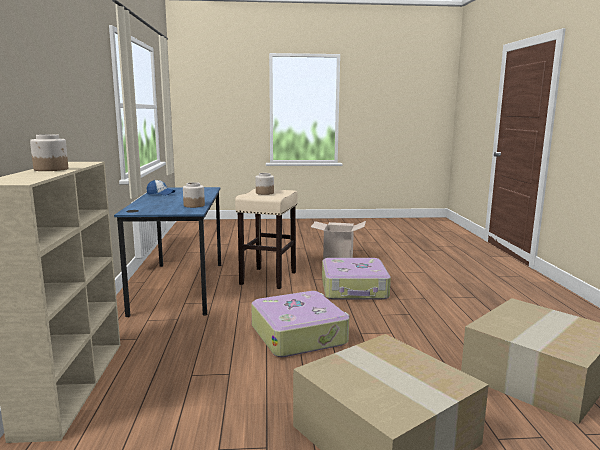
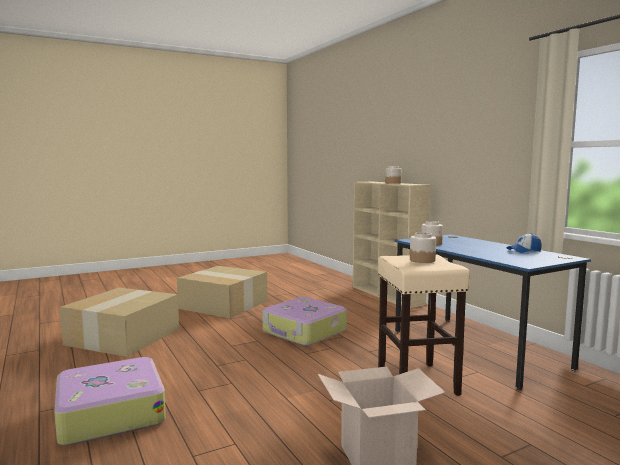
camera: 155 degrees right, 5 degrees down
(354, 289) = (293, 386): suitcase -> suitcase (110, 413)

